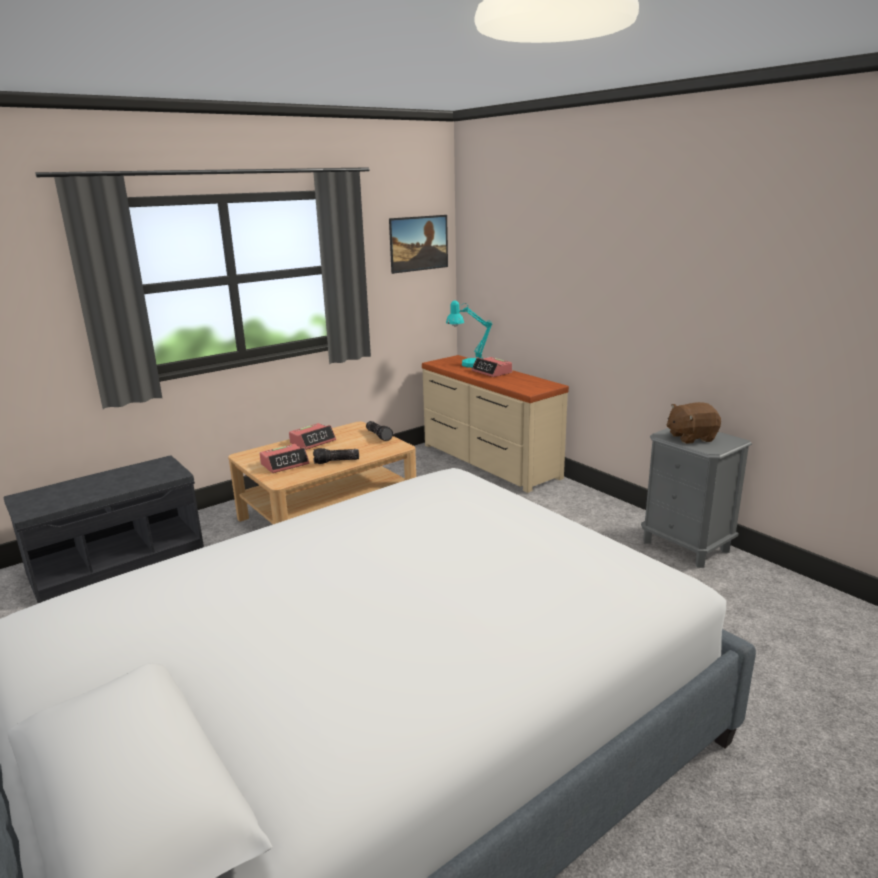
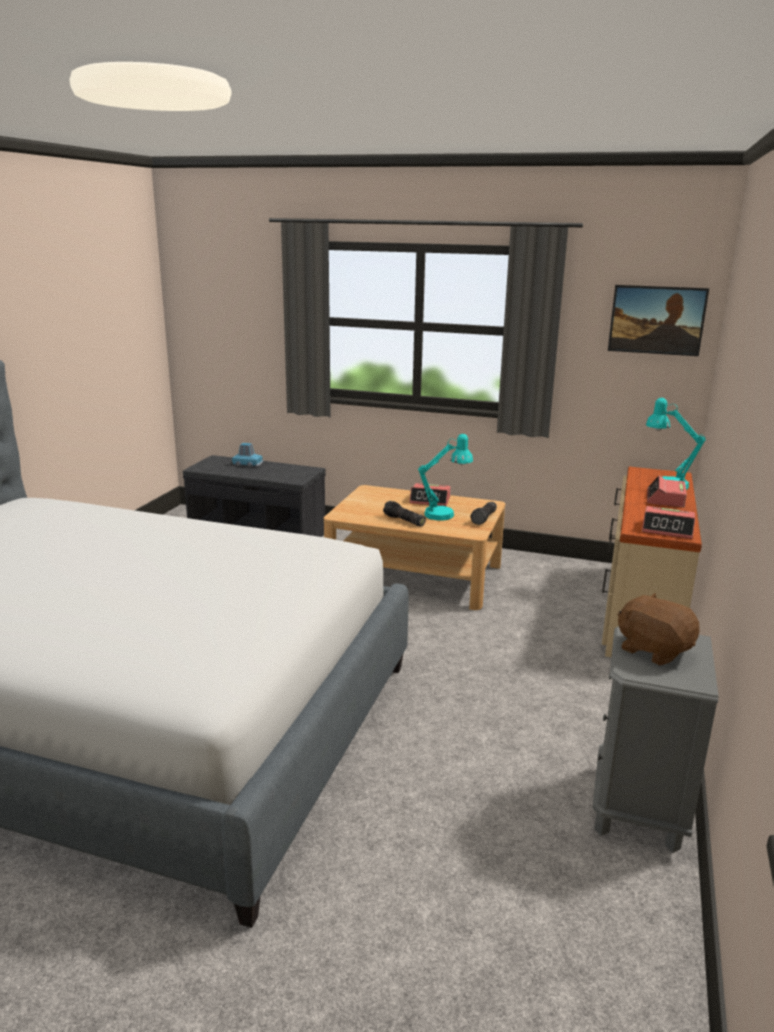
camera: 55 degrees right, 0 degrees up
(81, 484) = (248, 464): none -> blue toy car
(285, 464) = (372, 506): alarm clock -> alarm clock (667, 529)
(348, 445) = (445, 514): none -> turquoise table lamp

